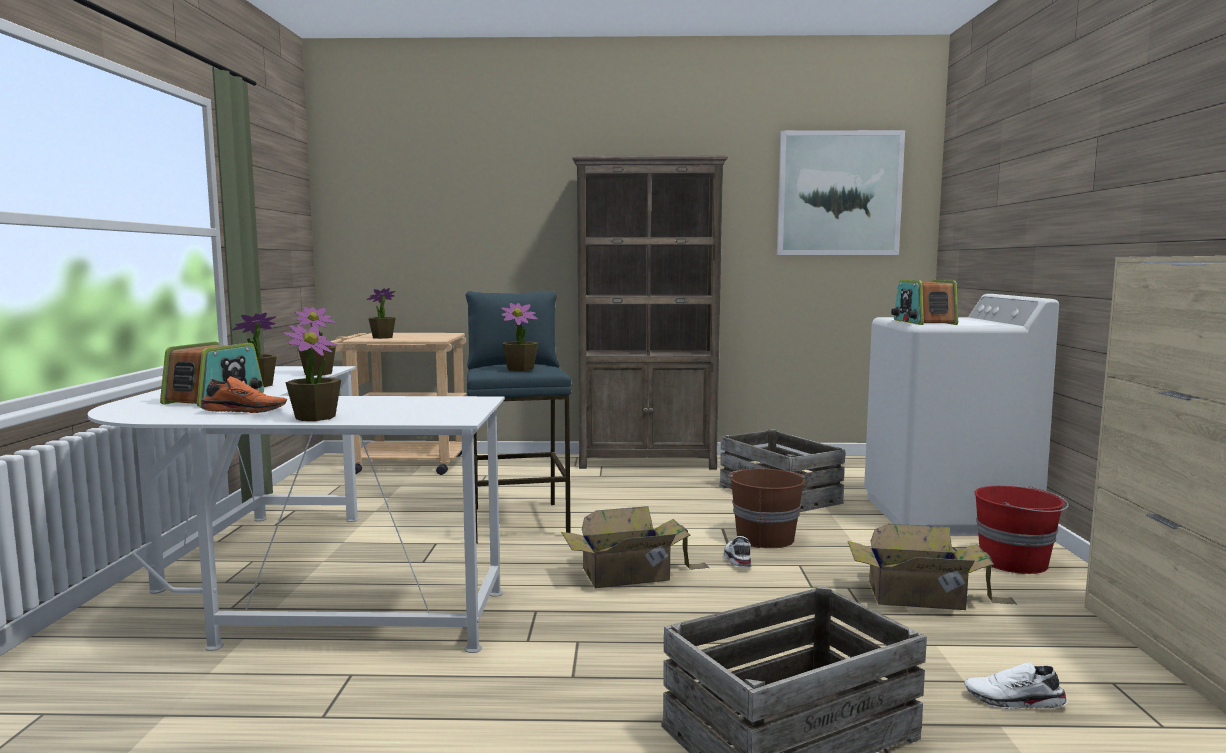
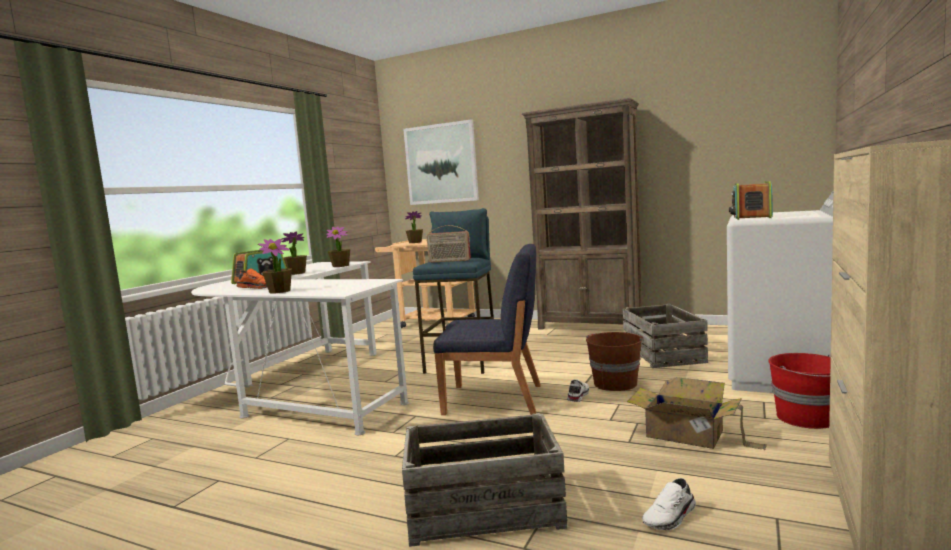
camera: 25 degrees right, 0 degrees up
(521, 369) = (449, 261): potted plant -> radio
(630, 574) = (495, 399): cardboard box -> blue chair
(839, 193) = (739, 114): picture -> picture (441, 163)
(1014, 702) = (671, 517): white shoe -> white shoe turned 75 degrees counterclockwise

